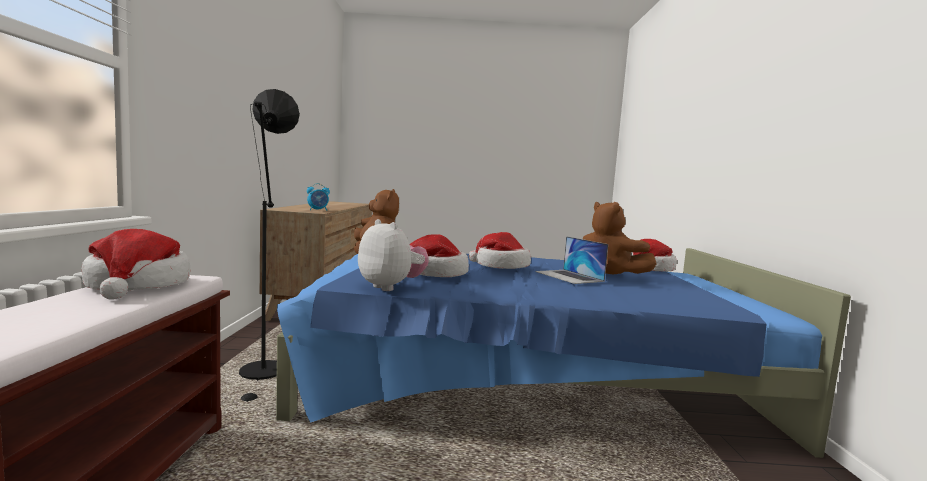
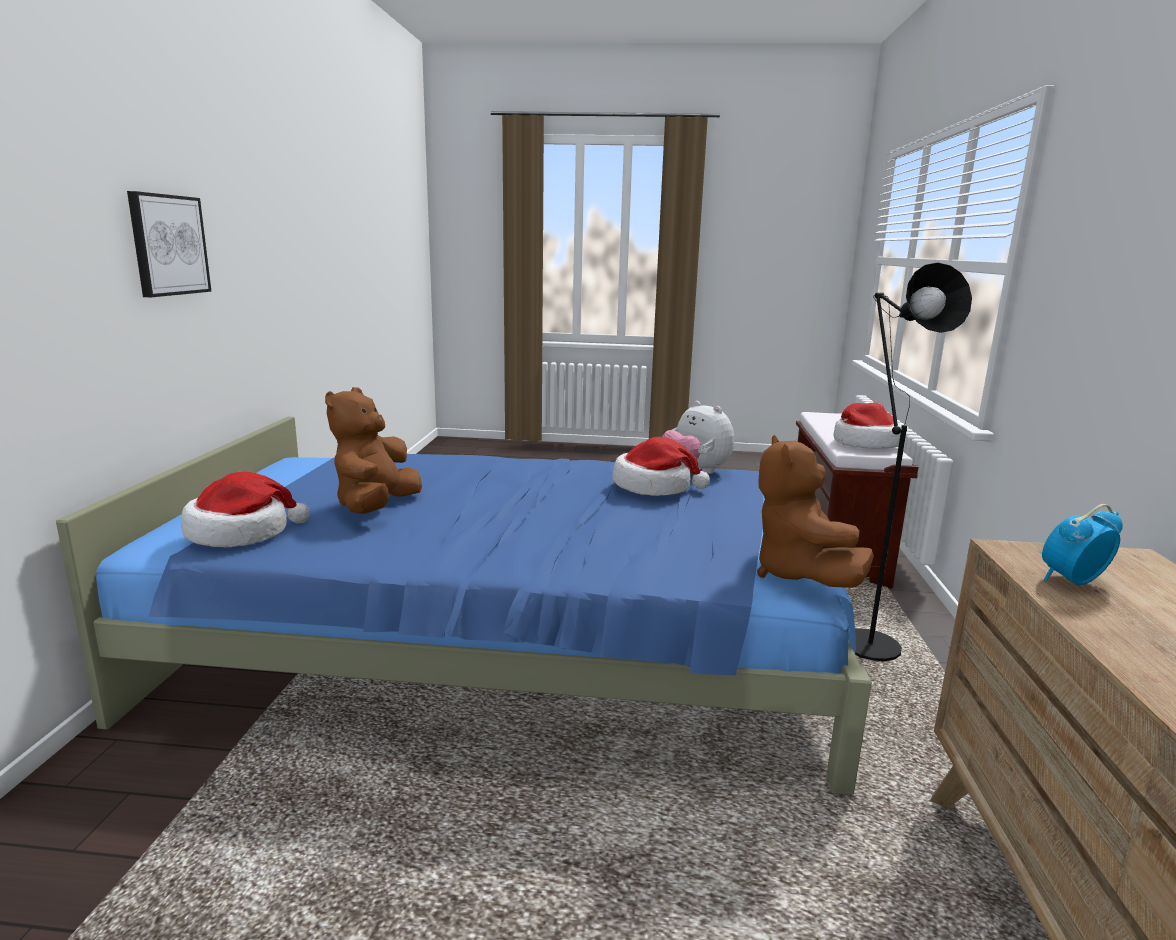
camera: 175 degrees left, 10 degrees up
(500, 266) = (553, 510): hat -> none
(569, 276) = (467, 490): laptop -> none
(610, 275) = (376, 507): brown plush toy -> brown plush toy turned 135 degrees counterclockwise
(783, 124) = (168, 245): none -> picture

